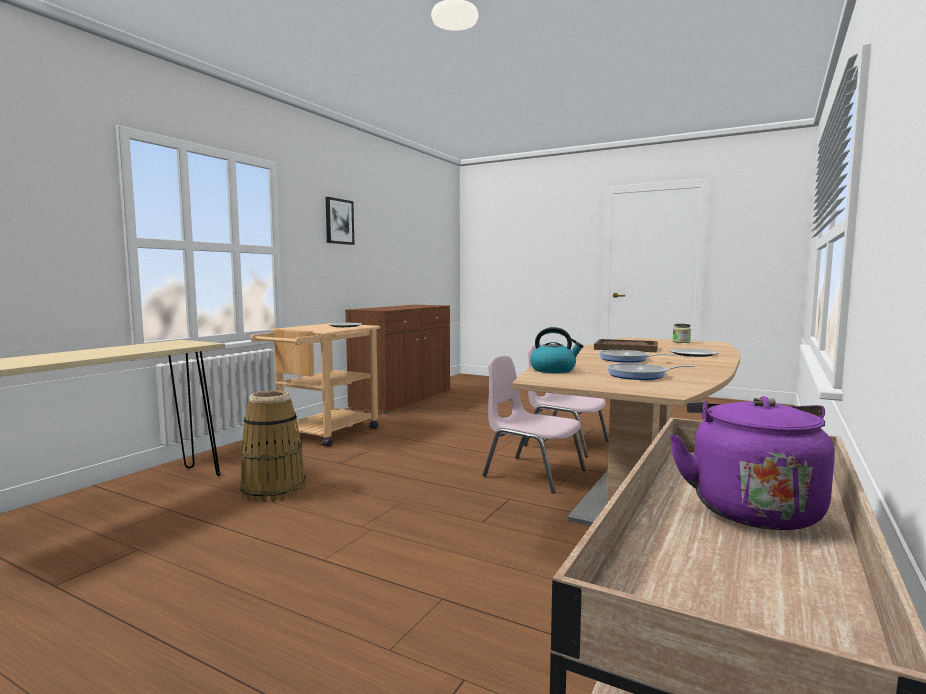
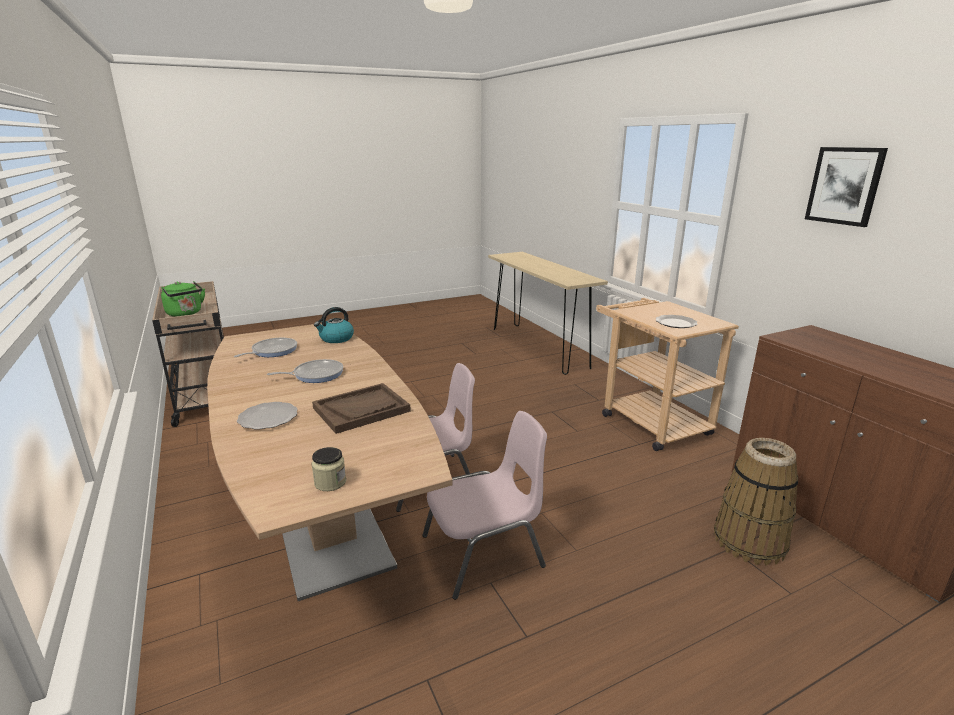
camera: 125 degrees right, 15 degrees up
(273, 490) = (517, 384): basket -> basket (749, 541)
(751, 508) = (185, 314): purple kettle -> green kettle

